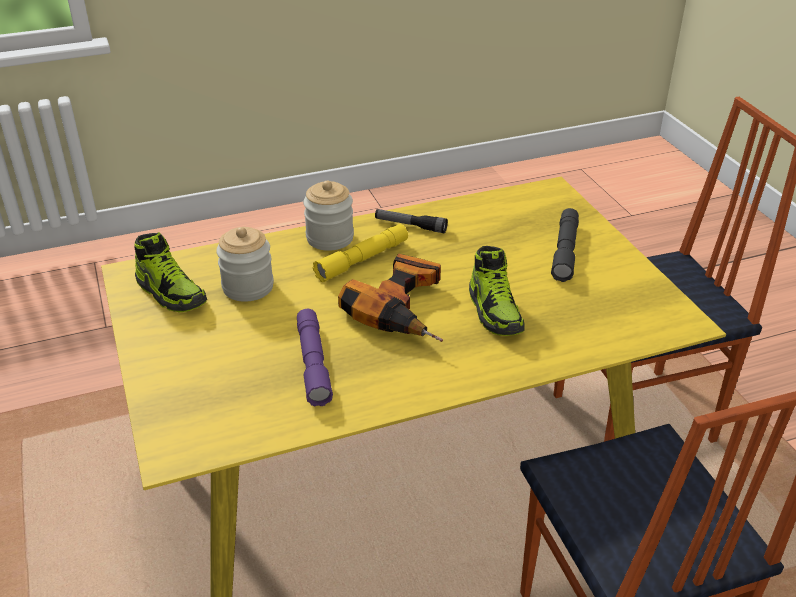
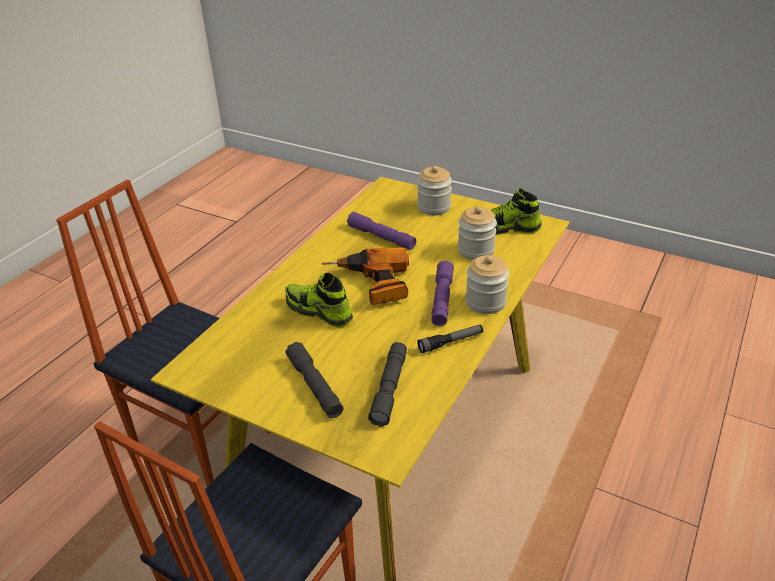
camera: 140 degrees right, 0 degrees up
(184, 370) = (434, 207): none -> jar
(362, 260) = (442, 299): yellow flashlight -> purple flashlight
(504, 221) = (389, 389): none -> grey flashlight

